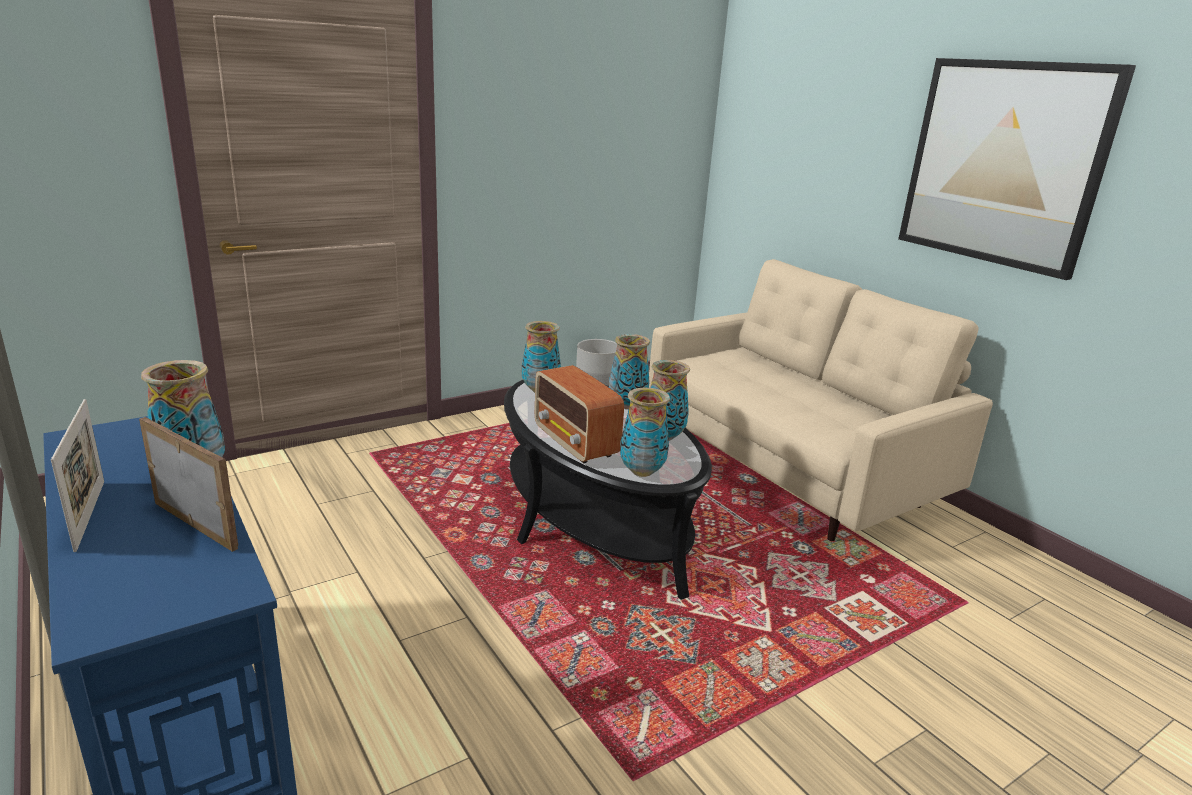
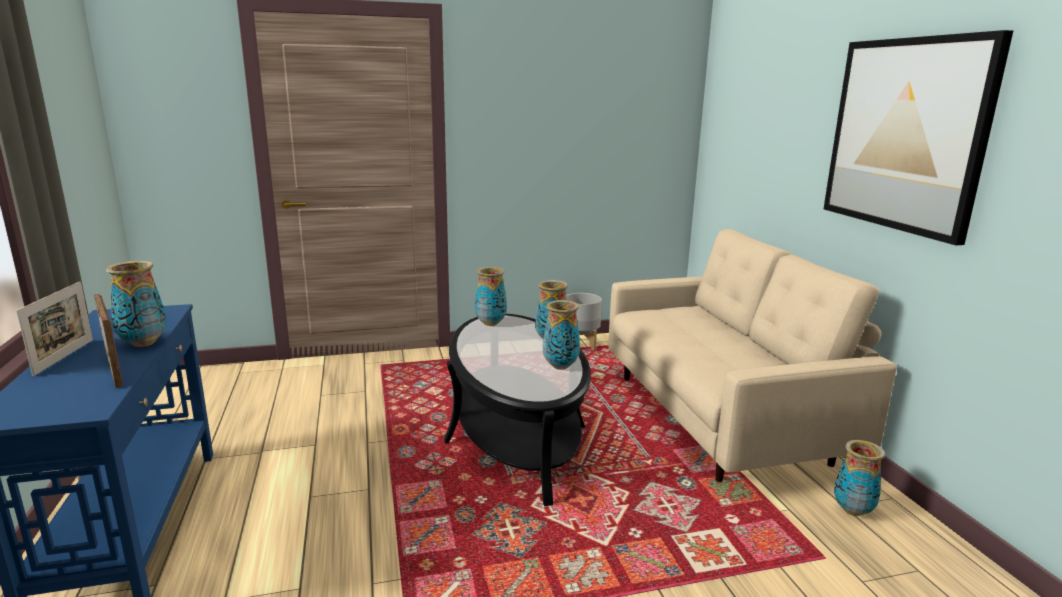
camera: 20 degrees right, 5 degrees down
(576, 442) = (483, 362): radio -> none
(641, 471) = (517, 389): vase -> vase (852, 510)

